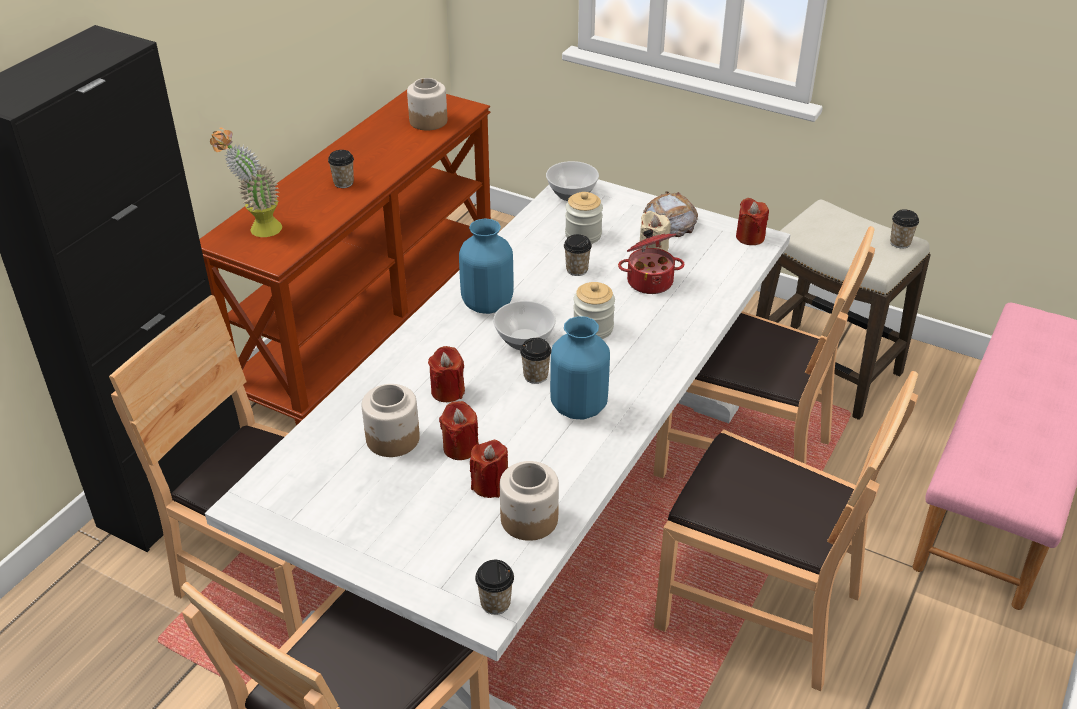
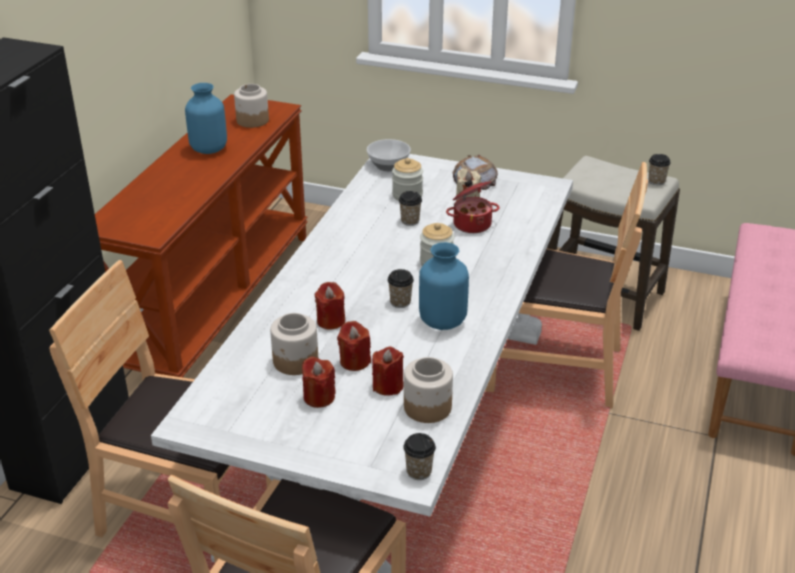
camera: 10 degrees left, 5 degrees down
(257, 230) = (130, 215): potted plant -> none
(343, 183) = (194, 173): cup -> none
(486, 304) = (343, 253): blue vase -> blue vase (208, 149)
(523, 340) = (382, 276): bowl -> none
(750, 237) = (542, 185): red candle -> red candle (319, 397)
(758, 608) = (595, 481): brown chair -> none

